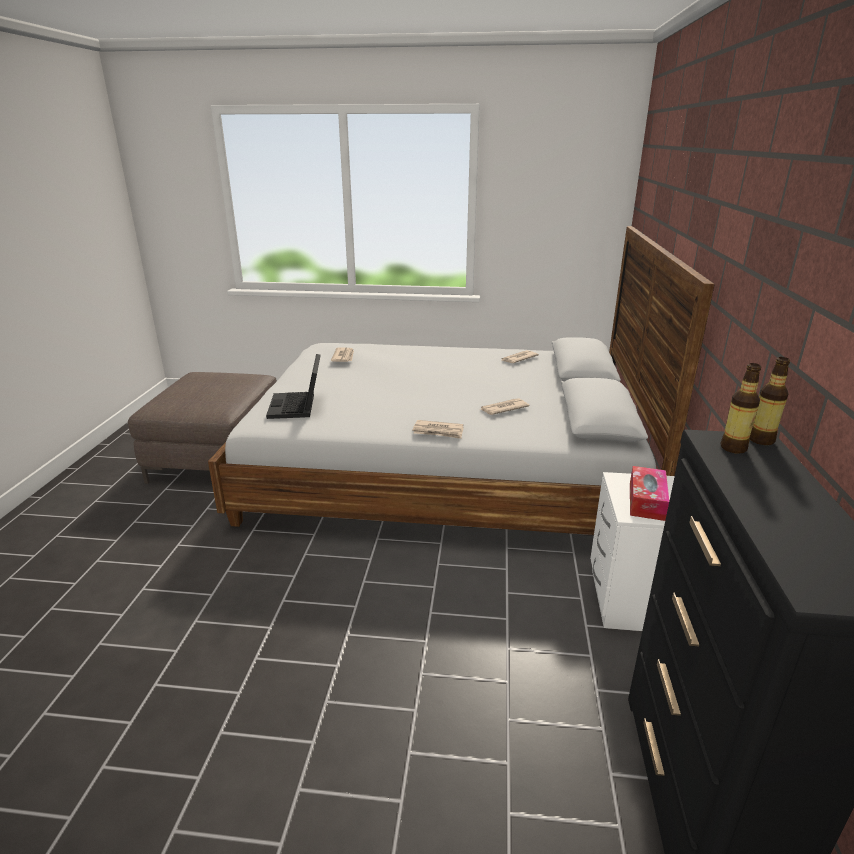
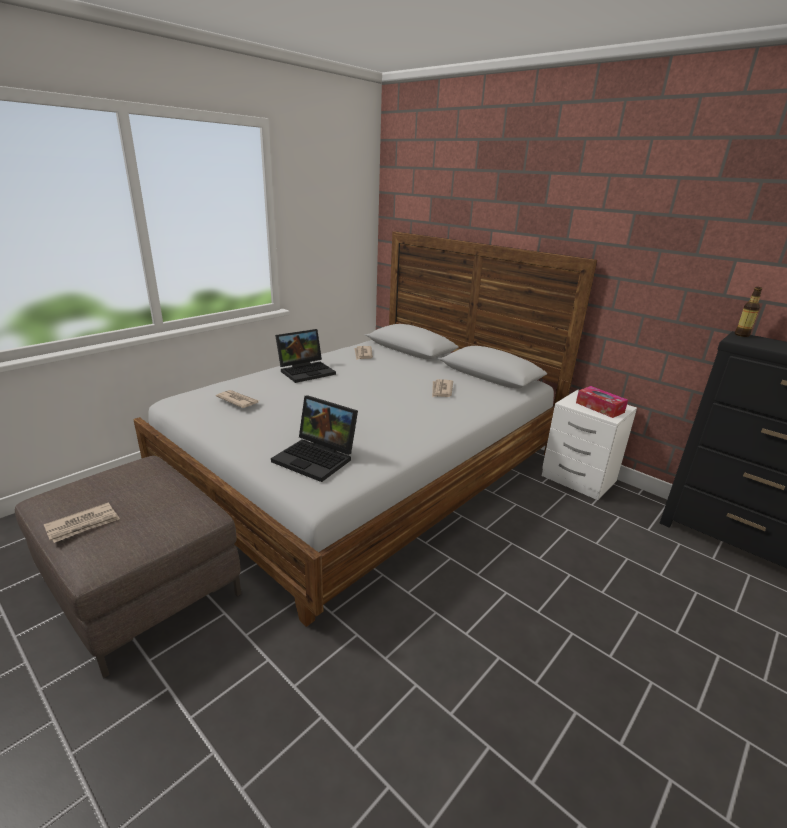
camera: 55 degrees left, 0 degrees up
(438, 355) = (307, 371): none -> laptop
(438, 431) = (451, 422): newspaper -> newspaper (83, 524)
(733, 448) = (751, 341): bottle -> none

